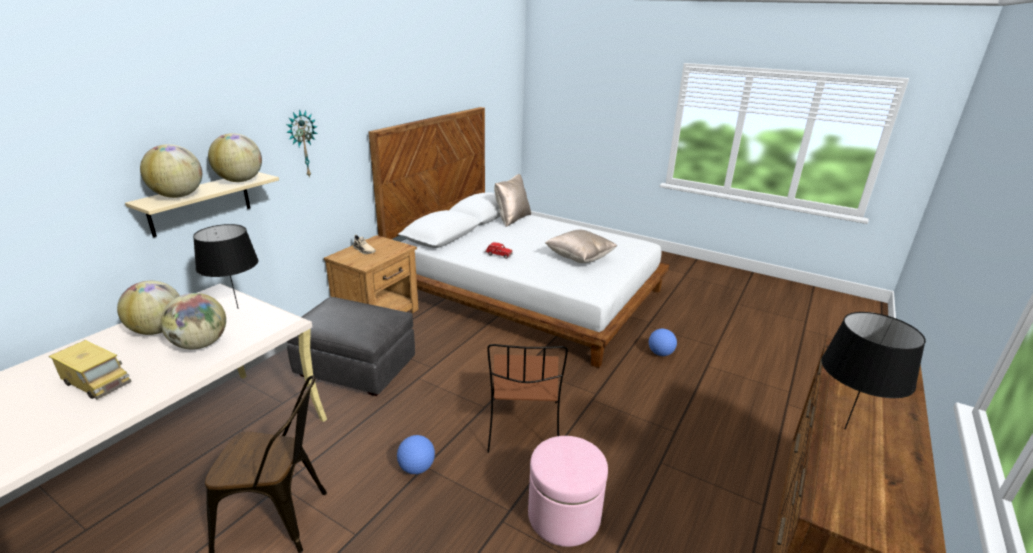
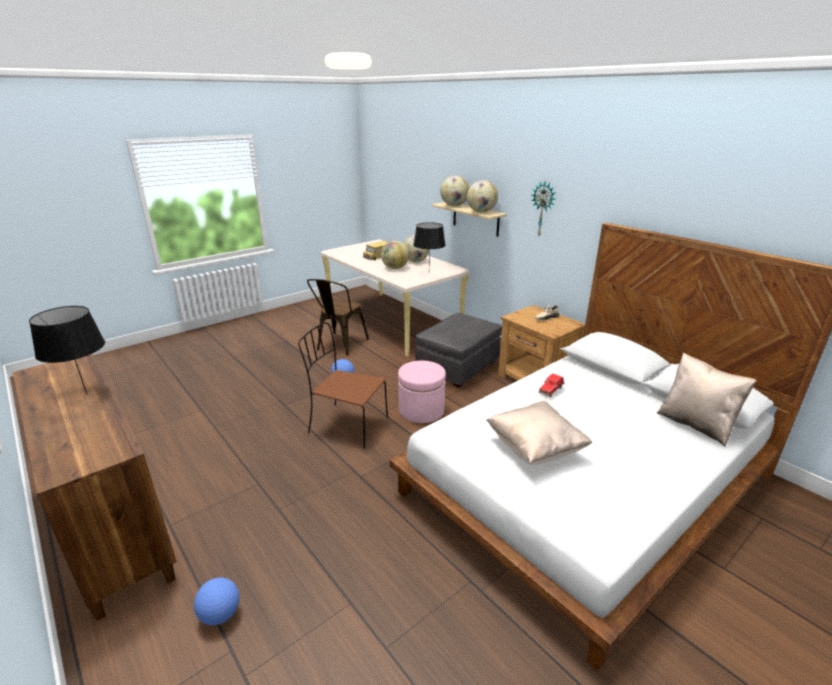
camera: 110 degrees right, 0 degrees up
(564, 515) = (262, 423): pink ottoman -> pink ottoman (421, 410)
(660, 353) = (399, 562): football -> football (220, 615)

